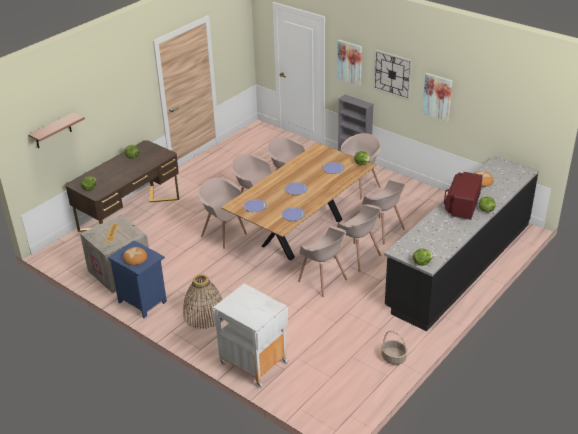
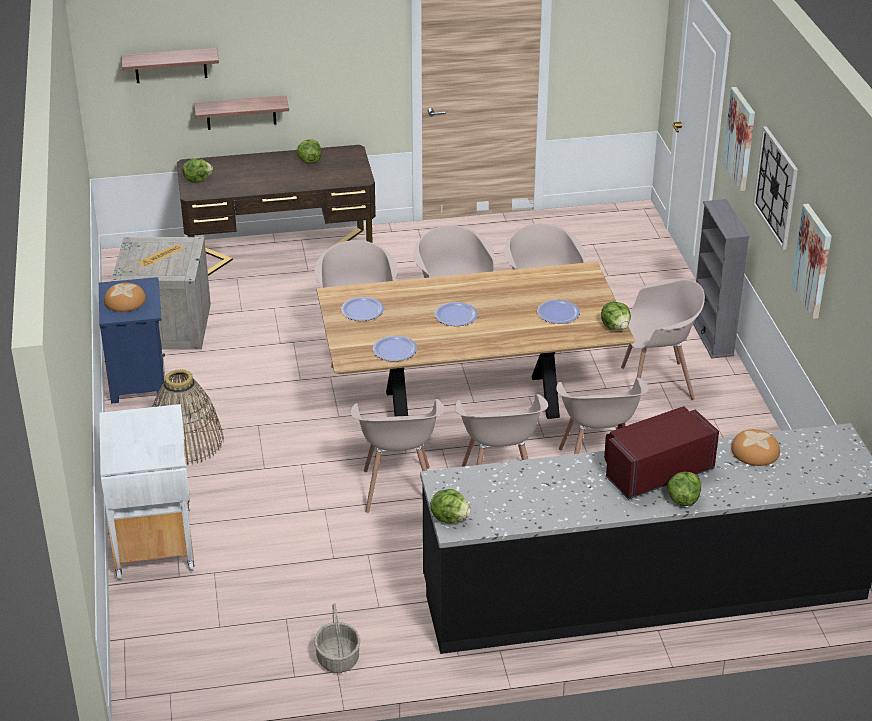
camera: 40 degrees right, 0 degrees up
(89, 145) = (241, 112): none -> shelf

